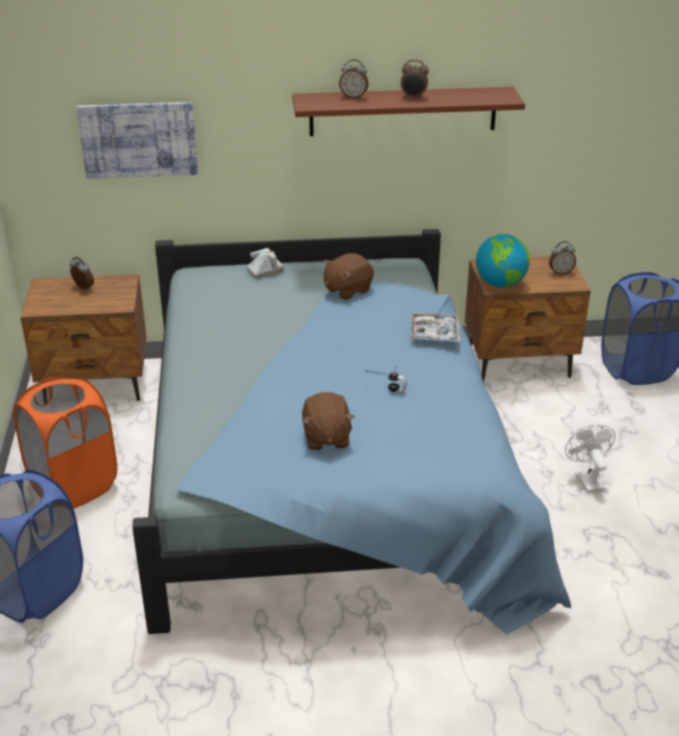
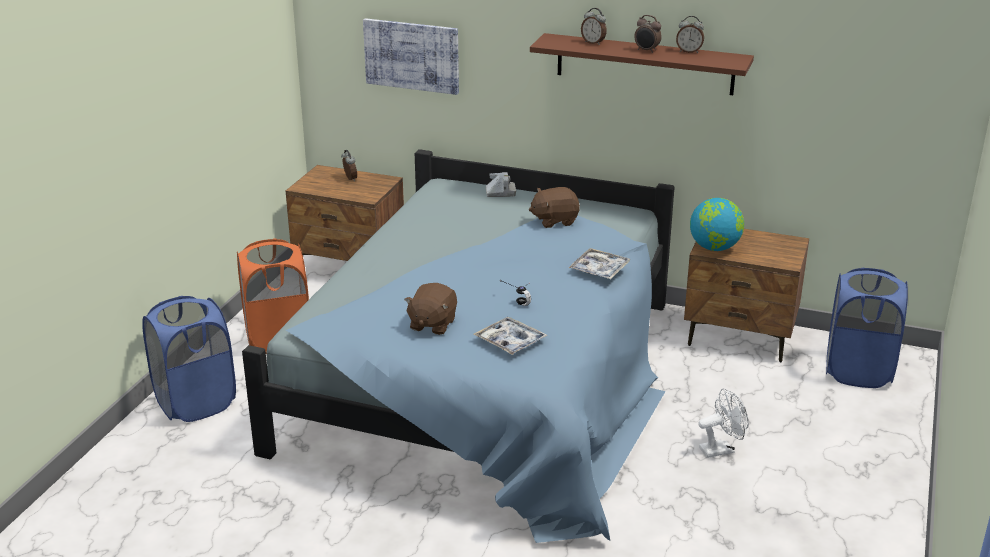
camera: 25 degrees right, 5 degrees down
(419, 436) = (510, 341): none -> tray
(560, 272) = (784, 250): alarm clock -> alarm clock (689, 51)
(586, 479) = (721, 449): white fan -> white fan turned 60 degrees clockwise

